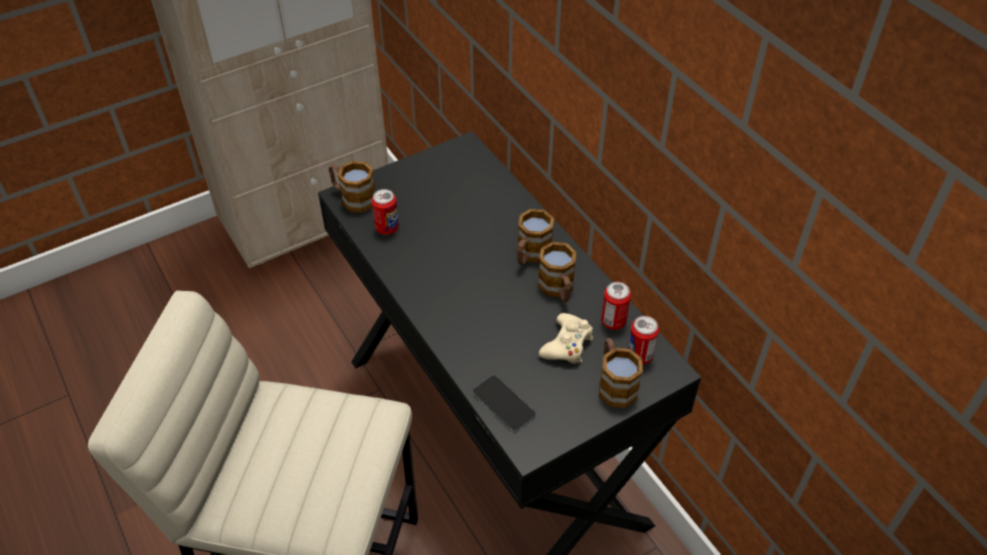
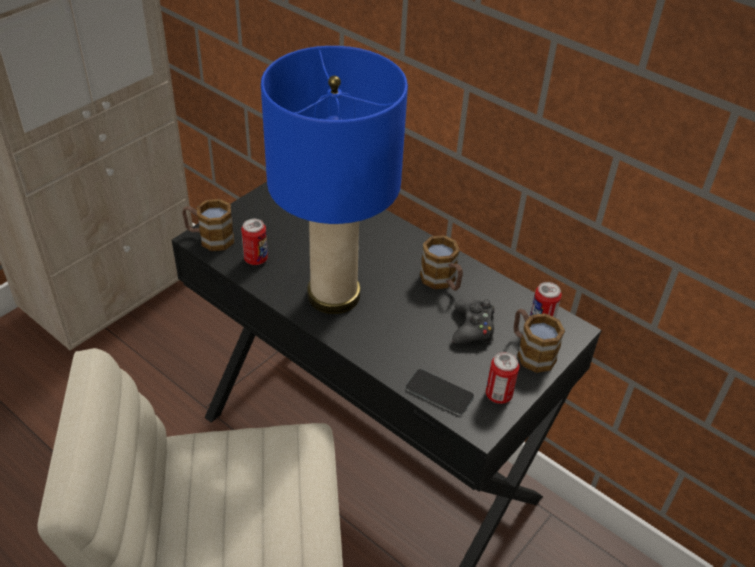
camera: 20 degrees left, 5 degrees down
(446, 280) = (334, 294): none -> blue table lamp
(531, 255) = (403, 257): mug -> none
(567, 345) = (473, 327): beige game controller -> black game controller
(613, 321) = (504, 299): can -> can (498, 395)

